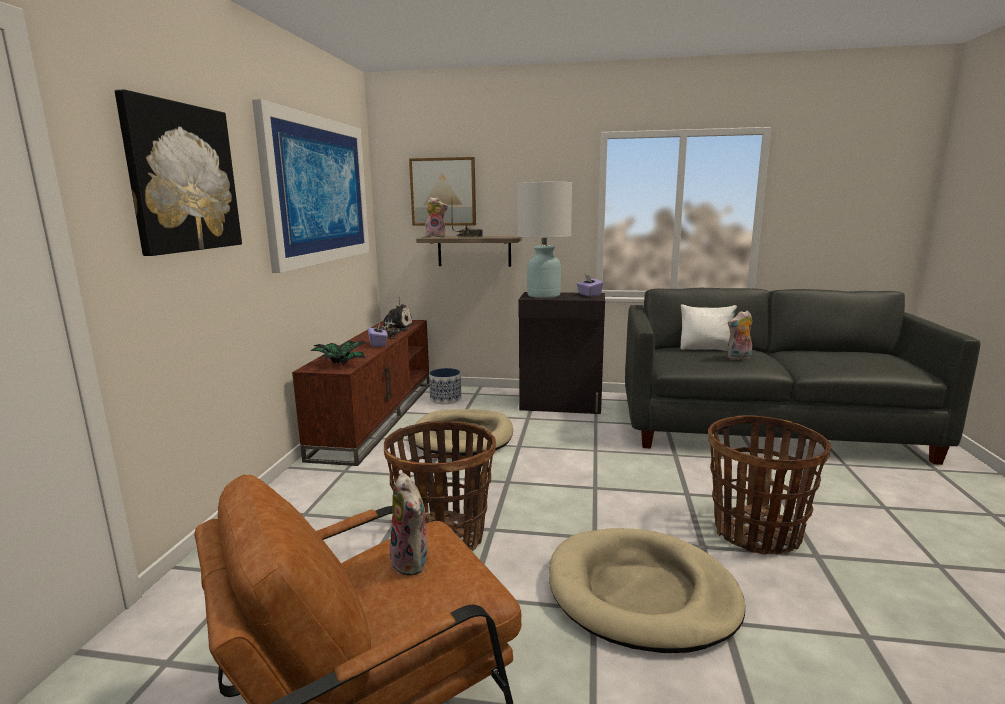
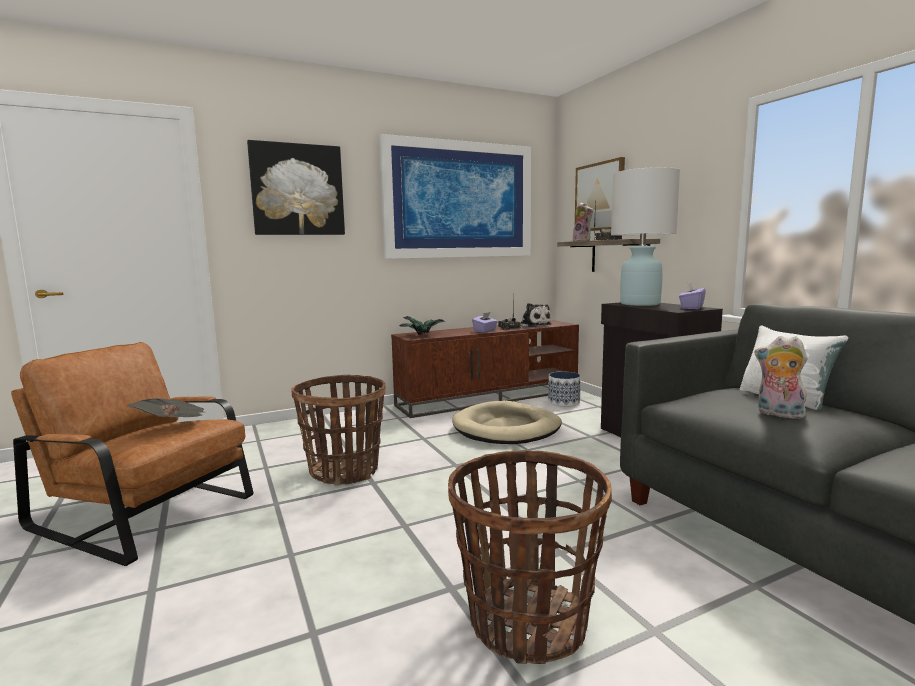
camera: 55 degrees right, 5 degrees down
(413, 562) = (173, 427): plush toy -> newspaper
(641, 594) = (329, 572): beige dog bed -> none

